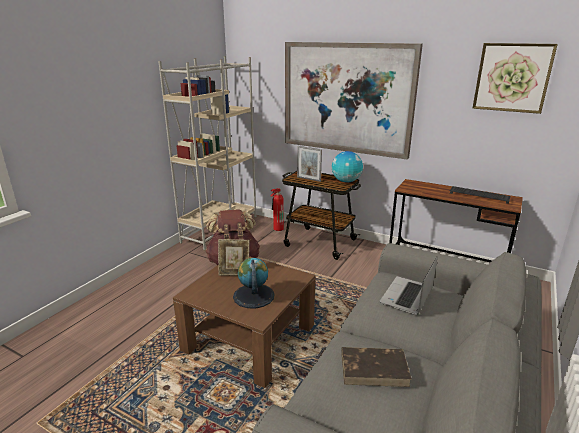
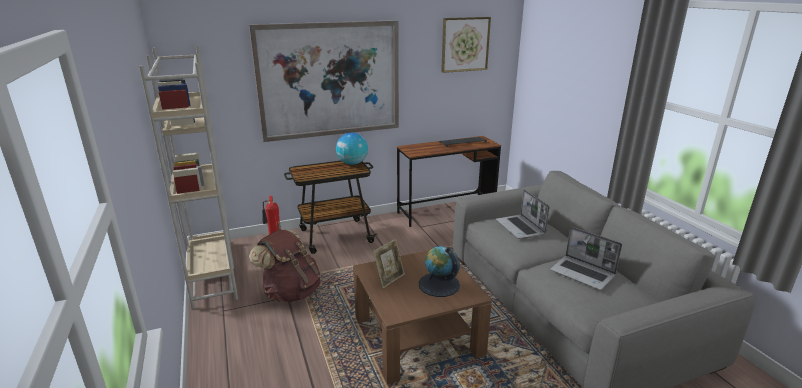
camera: 50 degrees left, 0 degrees up
(308, 179) = (318, 172): picture frame -> none
(374, 369) = (583, 273): brown book -> laptop

